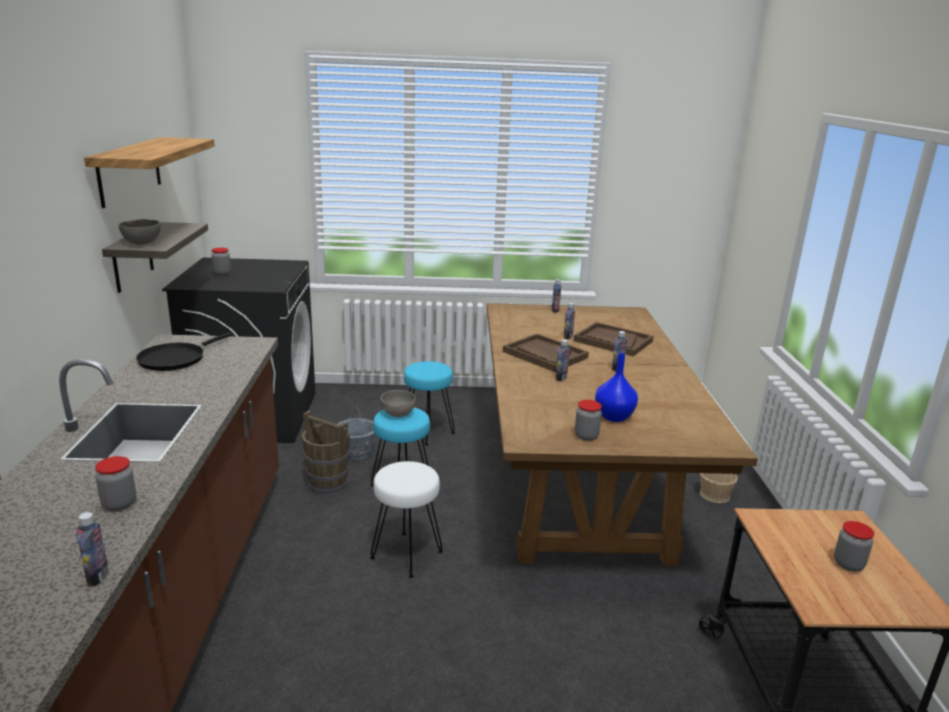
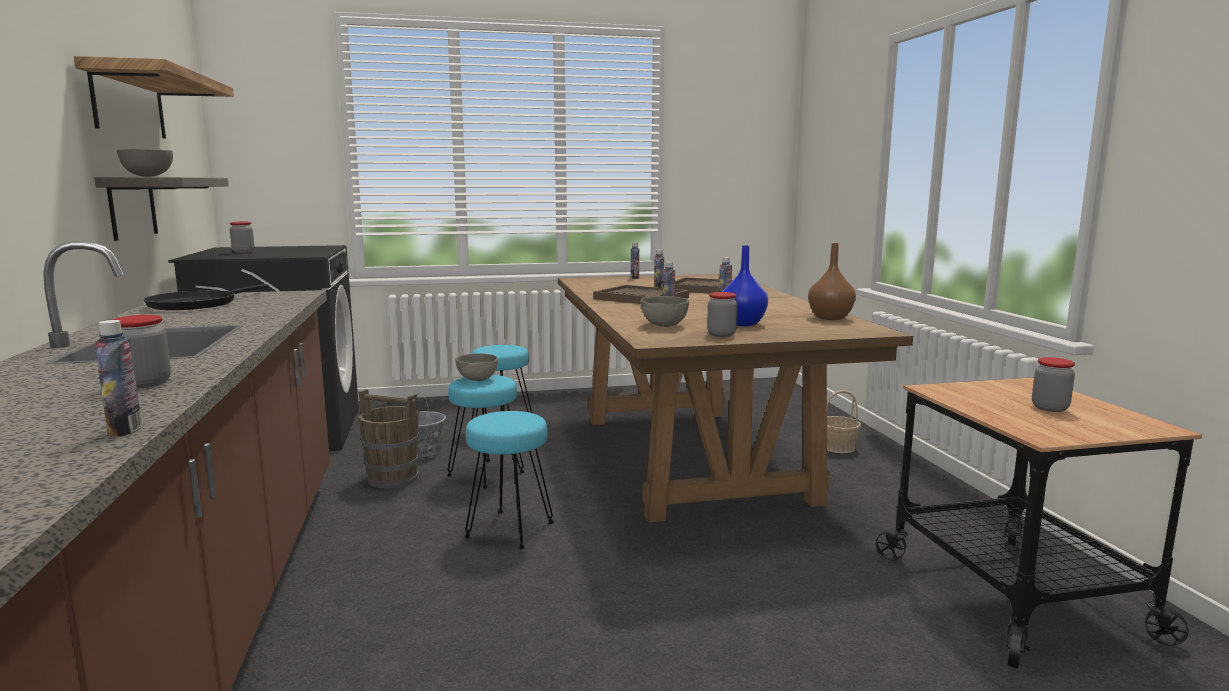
camera: 10 degrees left, 10 degrees down
(406, 554) = (509, 529): white stool -> turquoise stool
(543, 412) = (663, 325): none -> grey bowl
(698, 414) = (830, 318): none -> brown vase

